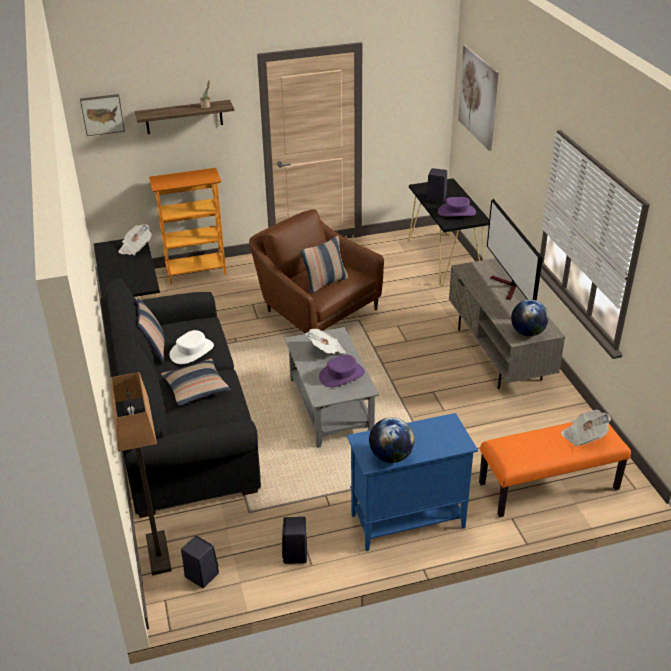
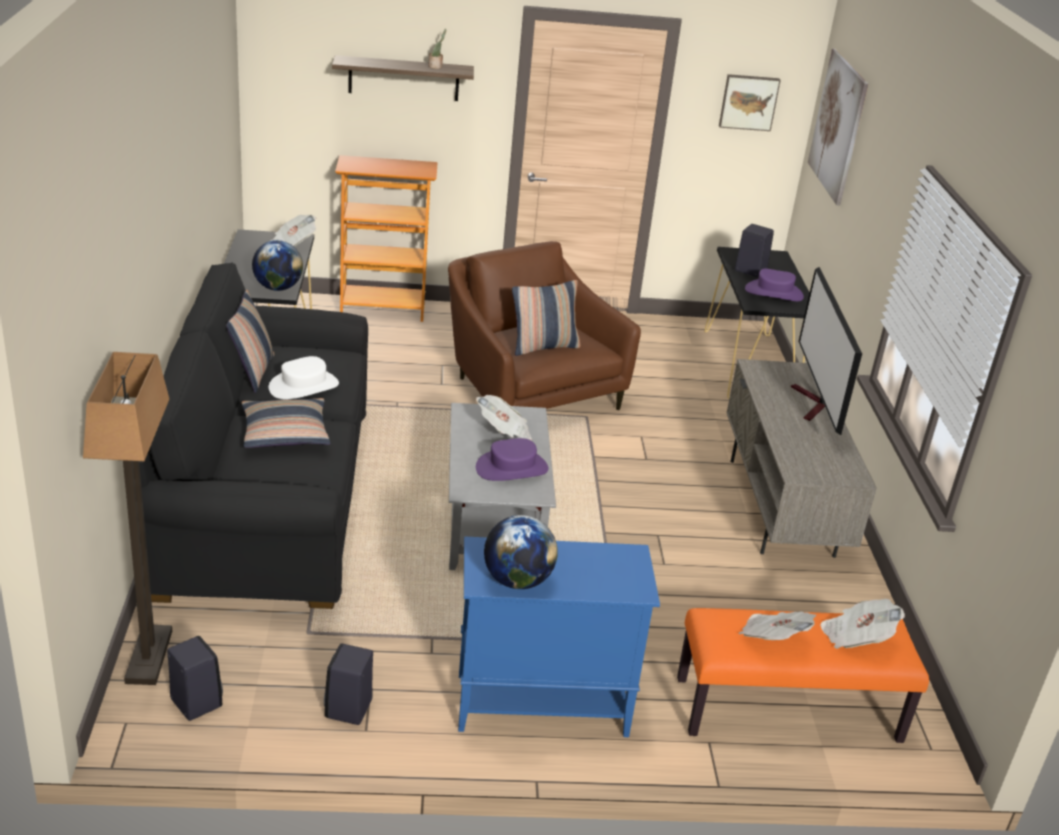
camera: 10 degrees right, 5 degrees down
(102, 114) = (289, 50): picture -> picture (748, 102)
(527, 332) = (818, 469): globe -> globe (278, 288)
(537, 449) = (772, 639): none -> newspaper

